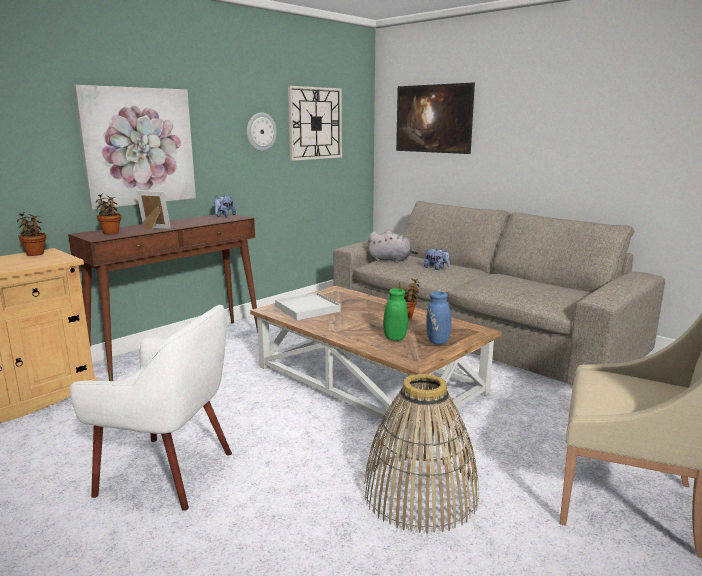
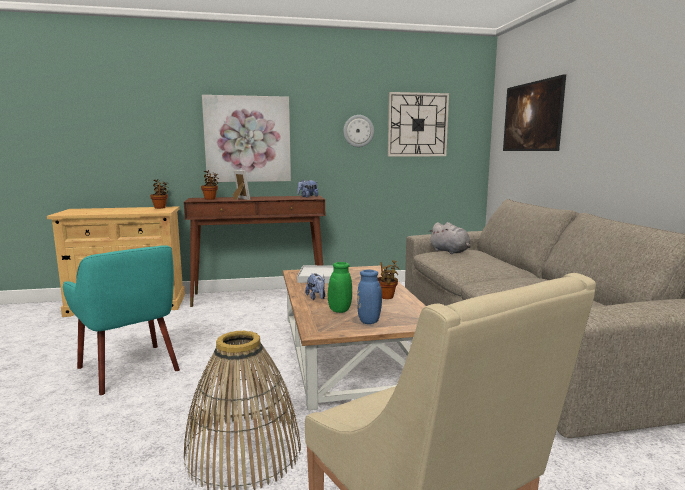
camera: 35 degrees right, 5 degrees down
(168, 472) = (130, 369): white armchair -> turquoise armchair
(436, 268) = (478, 263): plush toy -> plush toy (316, 298)

